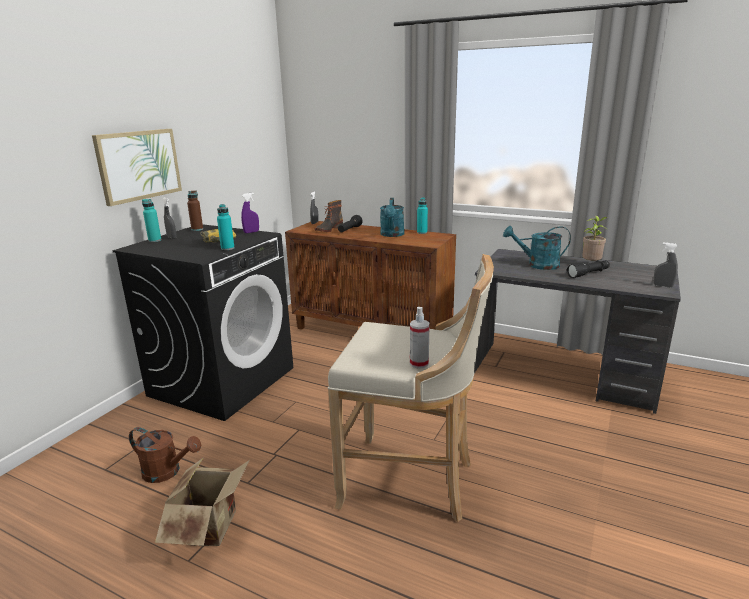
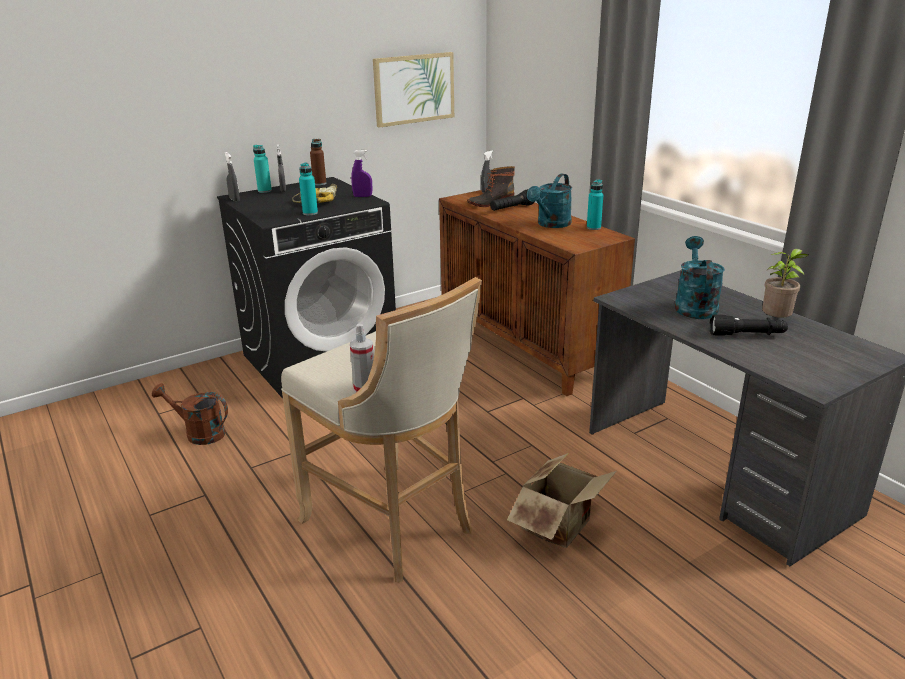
camera: 30 degrees right, 5 degrees up
(139, 165) = (260, 106): picture -> picture (414, 89)
(167, 472) = (199, 433): brown watering can -> brown watering can turned 150 degrees clockwise
(212, 526) = (190, 494): cardboard box -> cardboard box (561, 527)
(537, 265) = (694, 306): turquoise watering can -> turquoise watering can turned 60 degrees clockwise
(663, 286) = (830, 379): grey spray bottle -> grey spray bottle (234, 199)

